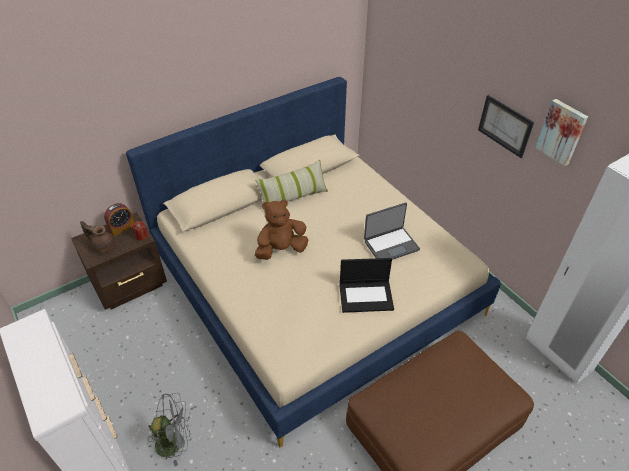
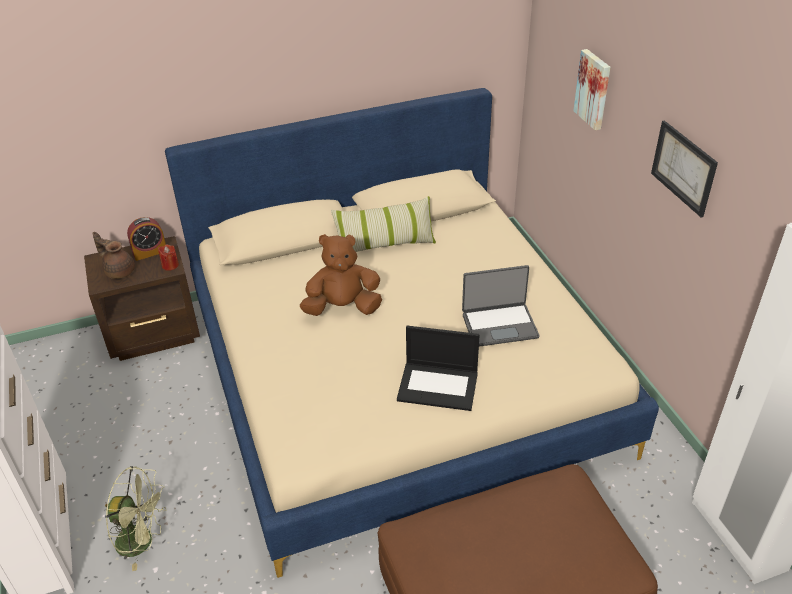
camera: 15 degrees right, 5 degrees down
(174, 442) = (142, 541): grey fan -> green fan
(562, 132) = (751, 177): picture -> picture (594, 89)

